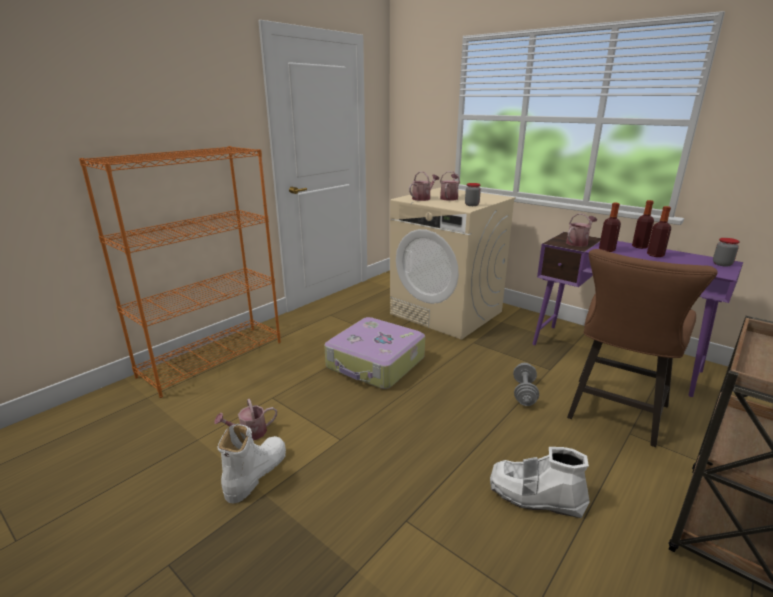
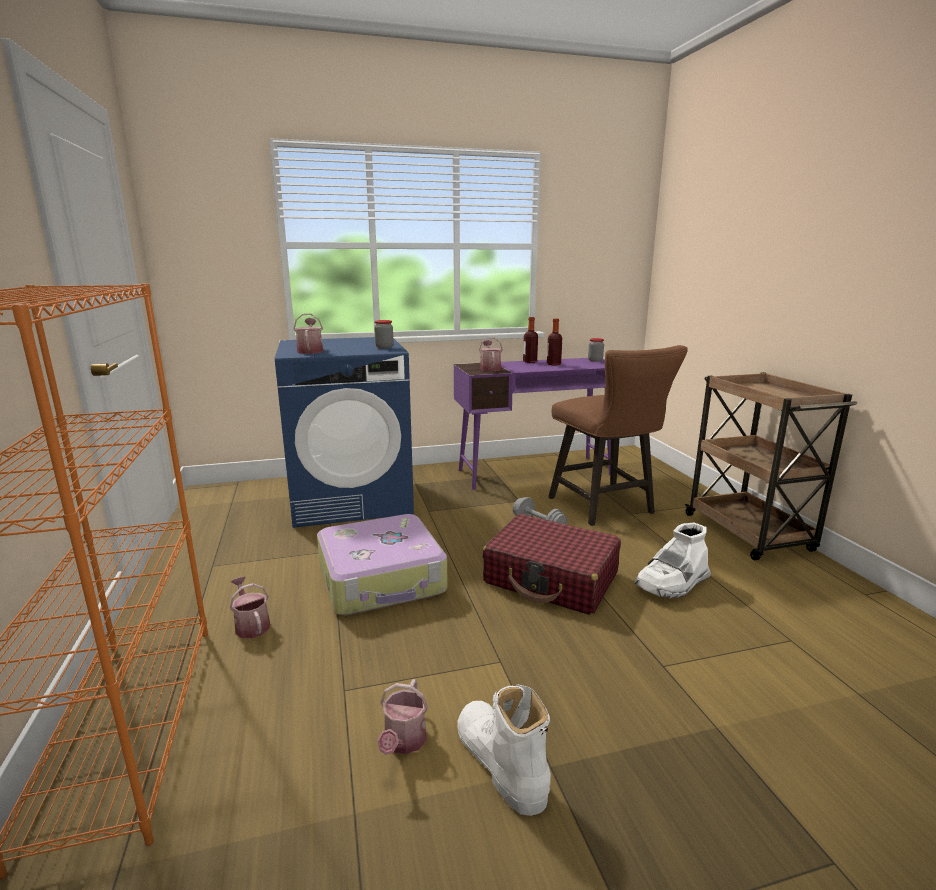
camera: 55 degrees left, 5 degrees down
(447, 313) = (351, 498): beige washing machine -> blue washing machine
(449, 198) = (336, 346): watering can -> watering can (251, 625)
(457, 426) = (551, 578): none -> red suitcase
(606, 250) = (521, 368): bottle -> none

